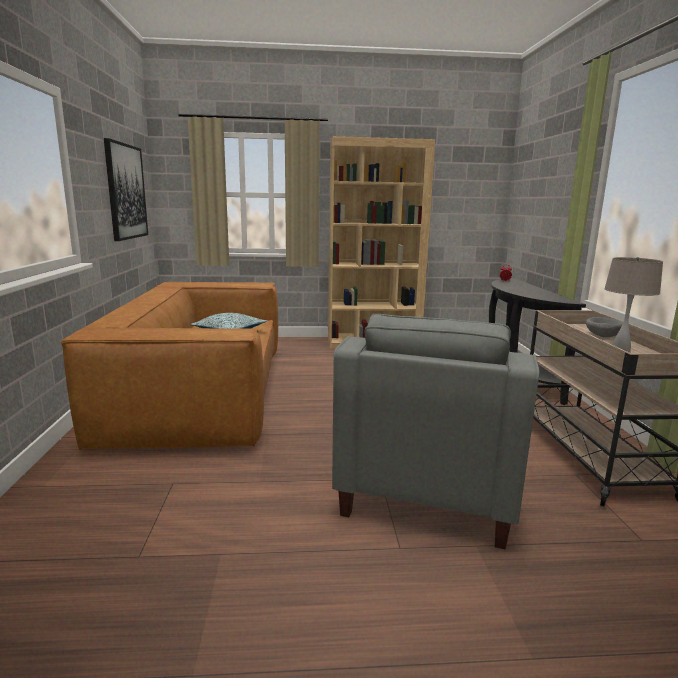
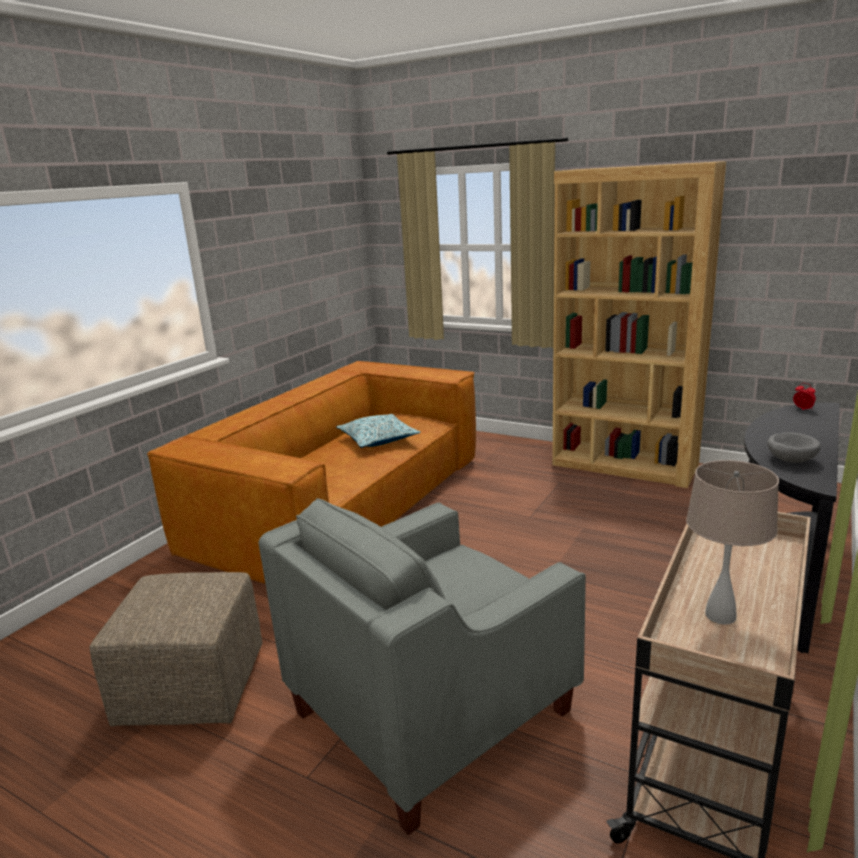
camera: 35 degrees right, 5 degrees up
(126, 192) = (308, 261): picture -> none
(225, 530) = (192, 686): none -> beige ottoman
(602, 336) = (758, 574): grey bowl -> grey bowl (790, 460)

